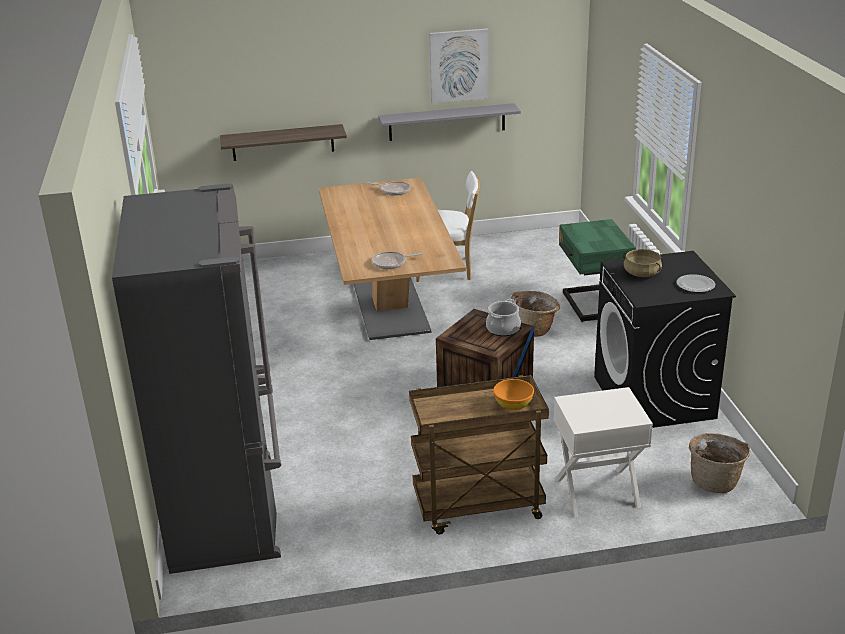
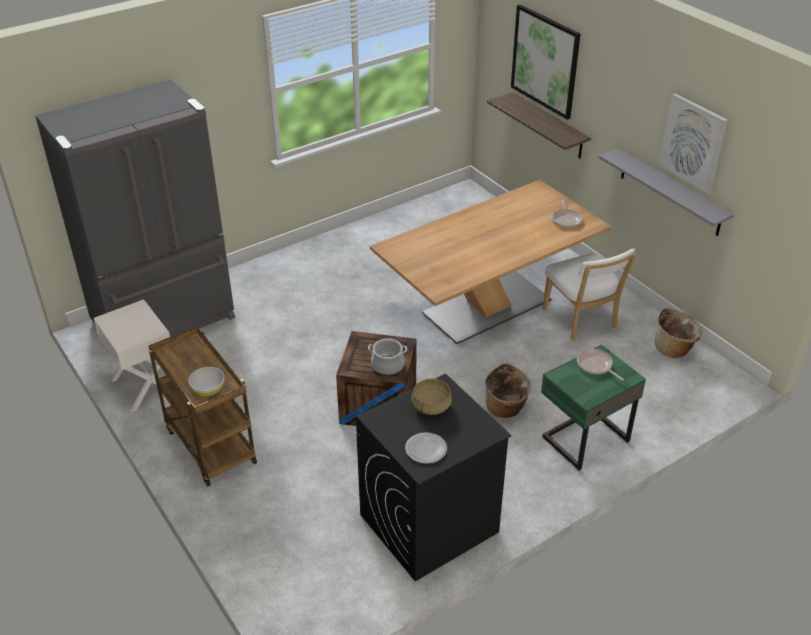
camera: 65 degrees right, 10 degrees up
(261, 79) = (545, 61): none -> picture
(391, 263) = (416, 260): frying pan -> frying pan (595, 366)
(513, 404) = (208, 389): orange bowl -> white bowl
(597, 493) = (255, 515): white nightstand -> white nightstand (144, 386)
(715, 481) = (305, 597): basket -> basket (674, 349)

